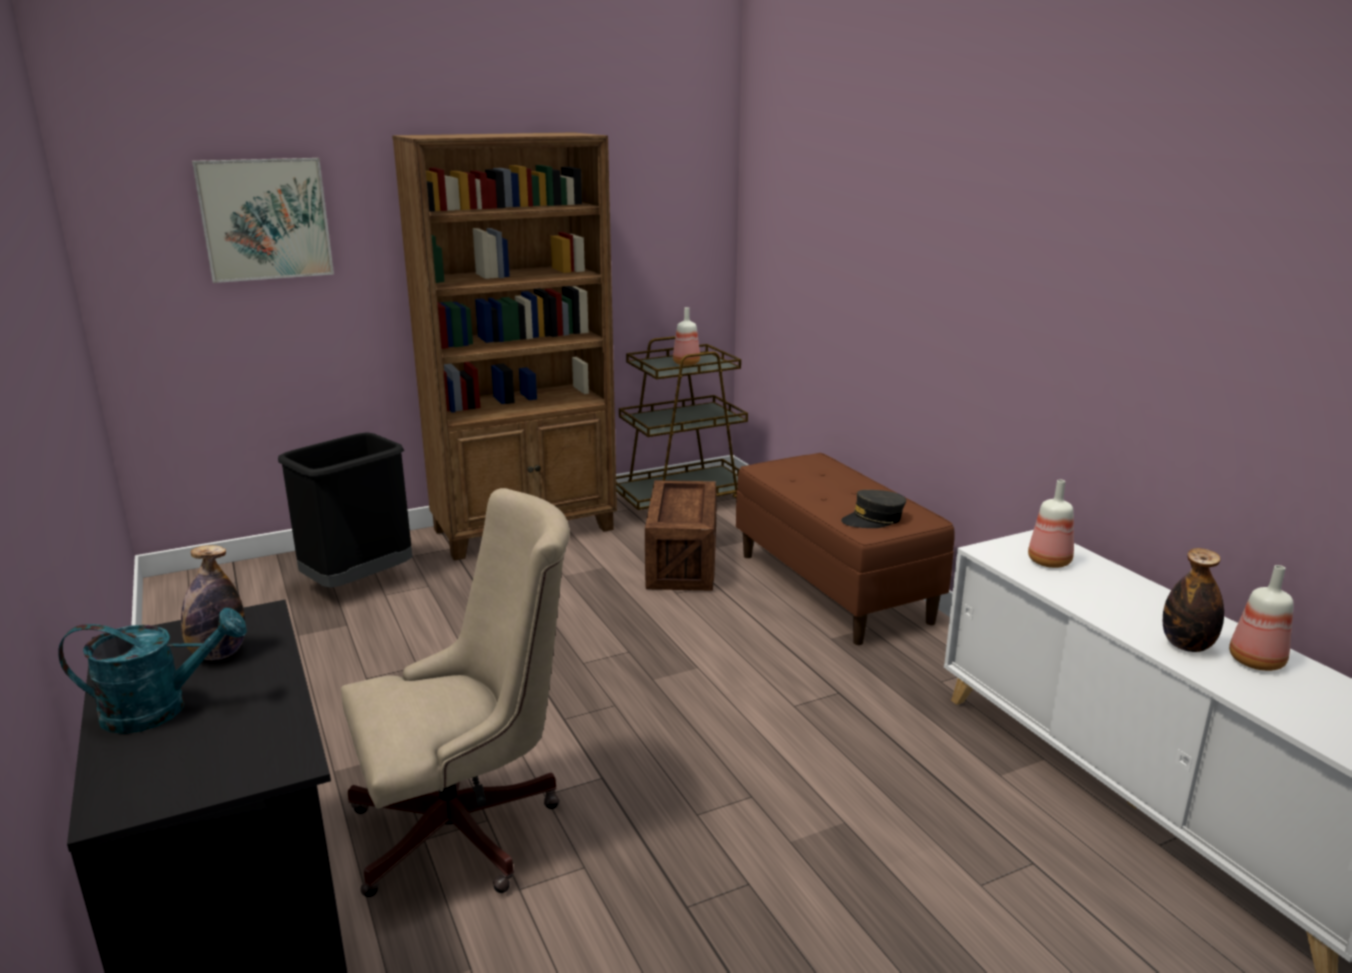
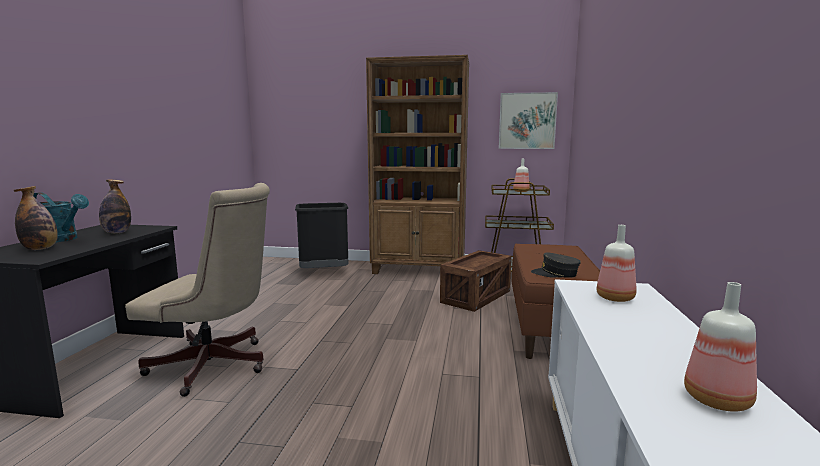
camera: 35 degrees right, 10 degrees down
(265, 219) = (322, 104): picture -> picture (527, 121)
(1186, 645) = (652, 368): bottle -> bottle (40, 249)

